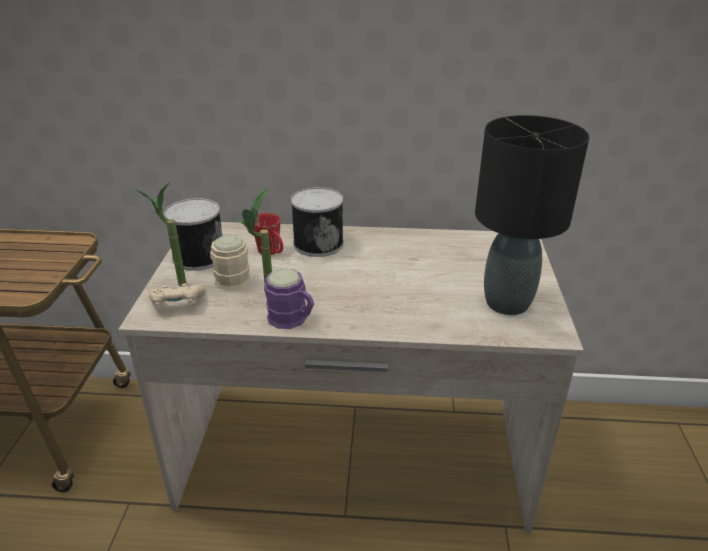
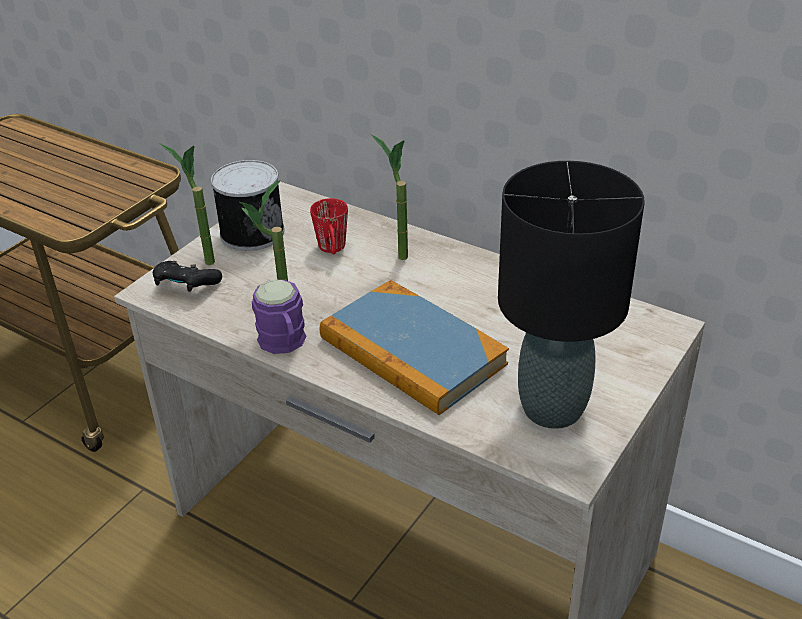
camera: 30 degrees right, 5 degrees up
(177, 305) = (186, 286): beige game controller -> black game controller
(233, 276) = (267, 269): beige mug -> none
(318, 243) = (396, 253): can -> potted plant
(388, 298) = (412, 352): none -> book

